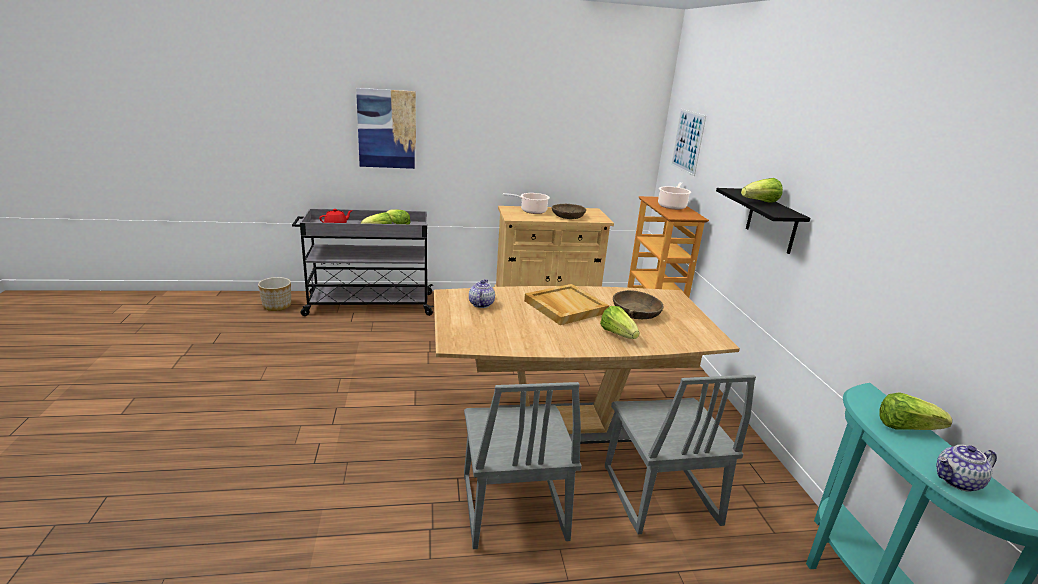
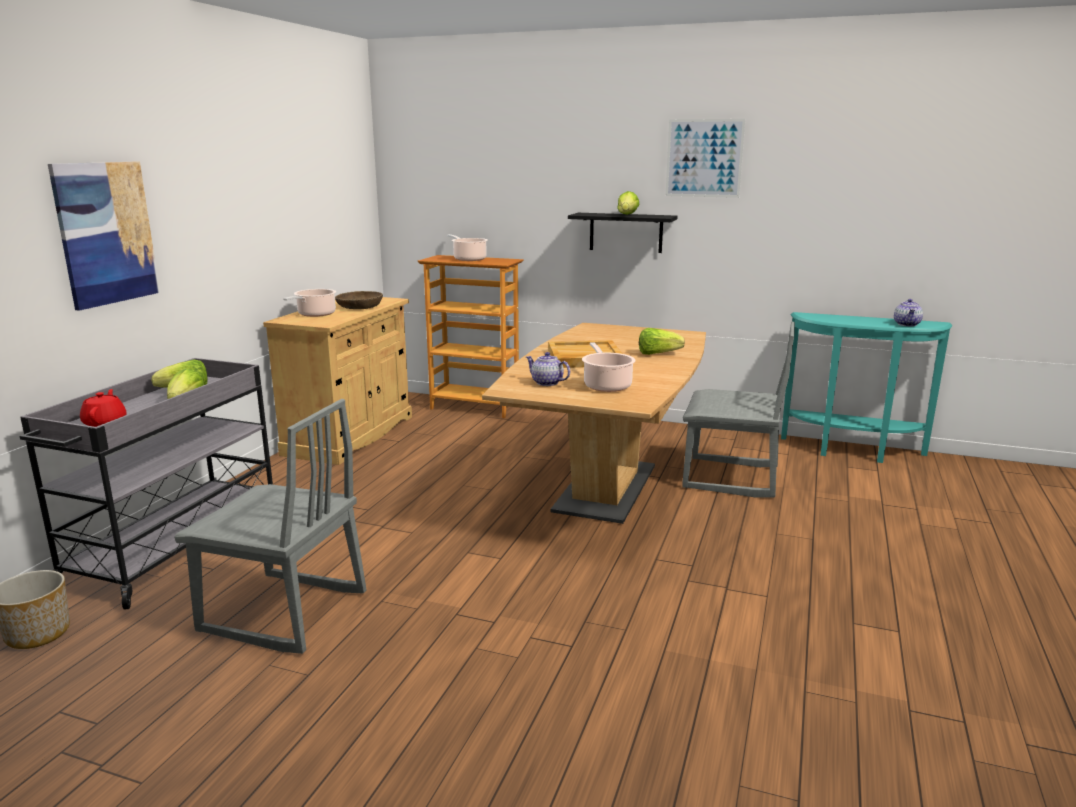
camera: 60 degrees left, 5 degrees down
(496, 326) = (606, 385): none -> cooking pot
(512, 508) = (716, 541): grey chair -> grey chair (283, 613)
(636, 312) = (618, 341): brown bowl -> none
(687, 141) = (441, 188): picture -> picture (704, 158)
(905, 427) = (850, 318): lettuce -> none

